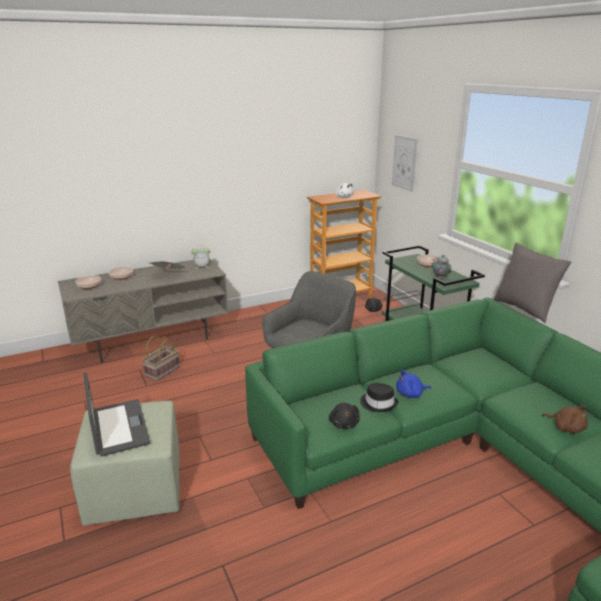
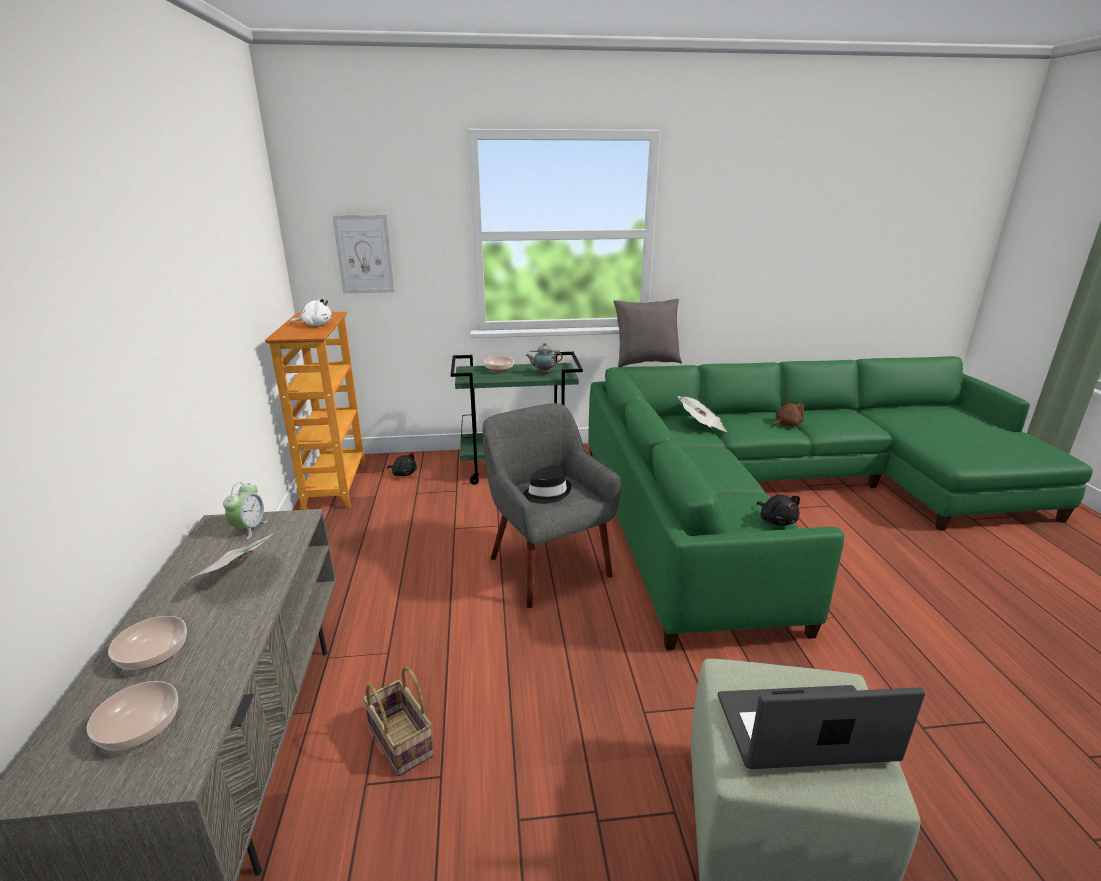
camera: 70 degrees left, 0 degrees up
(343, 423) = (776, 520): black plush toy -> black plush toy turned 60 degrees clockwise
(378, 403) = (738, 491): black hat -> black hat (547, 493)
(411, 394) = (722, 470): blue plush toy -> none
(498, 378) = (701, 426): none -> newspaper

